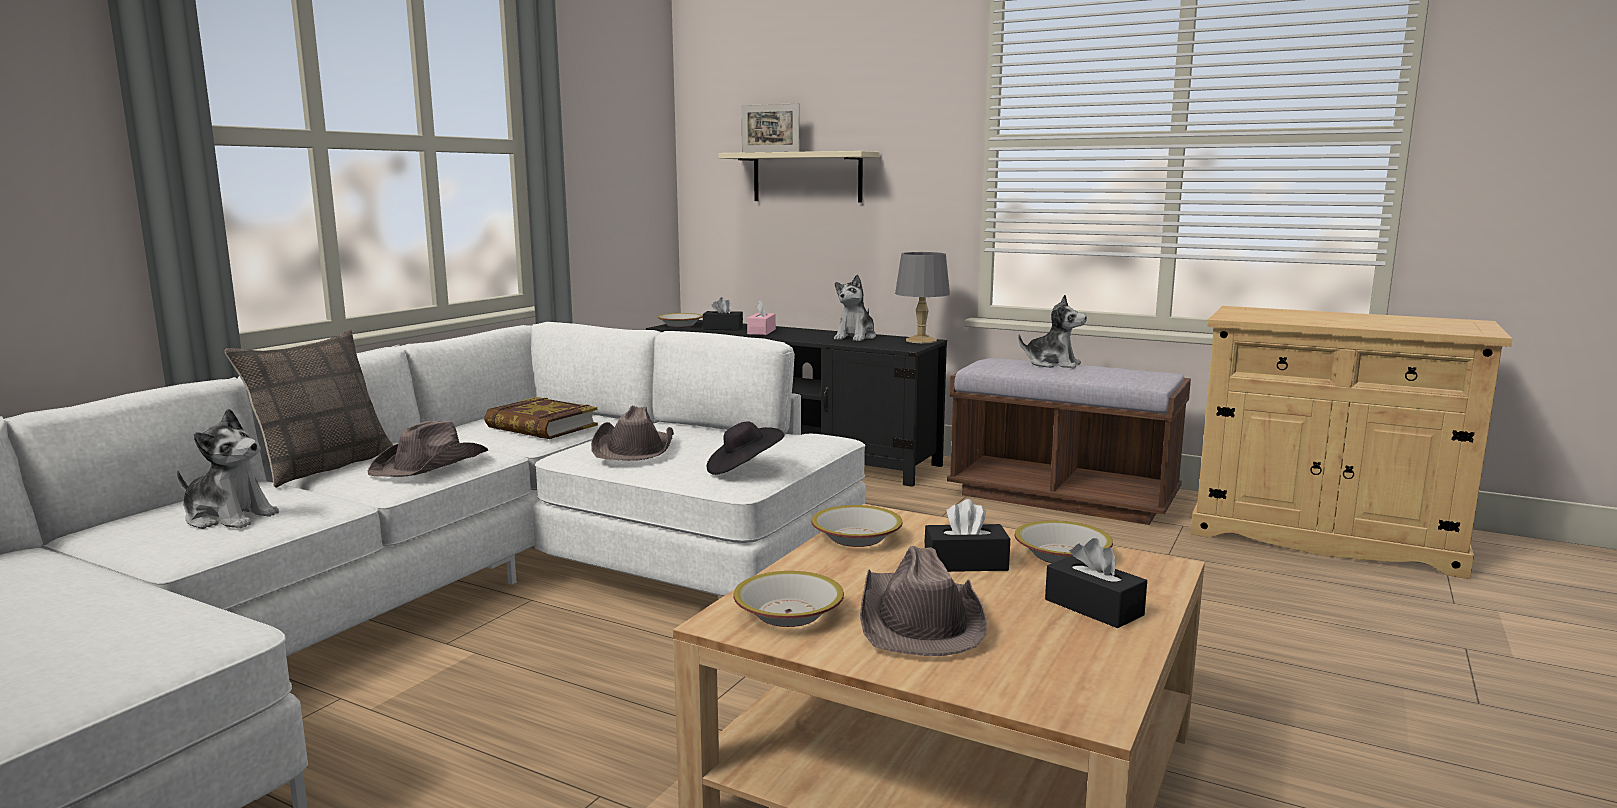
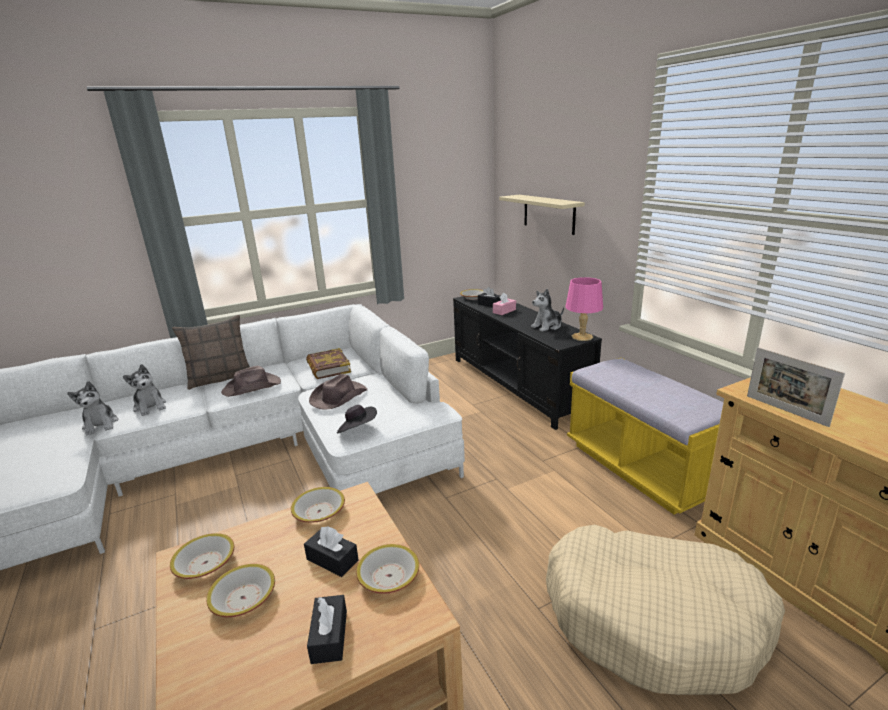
camera: 35 degrees right, 10 degrees up
(770, 152) = (527, 197): picture frame -> picture frame (785, 410)
(919, 619) = (243, 598): brown hat -> bowl
(920, 340) = (581, 337): grey table lamp -> pink table lamp
(1052, 364) = (647, 377): plush toy -> plush toy (101, 425)
(1062, 497) = (641, 467): brown bench -> yellow bench
(1247, 602) = (653, 619): none -> beige dog bed

